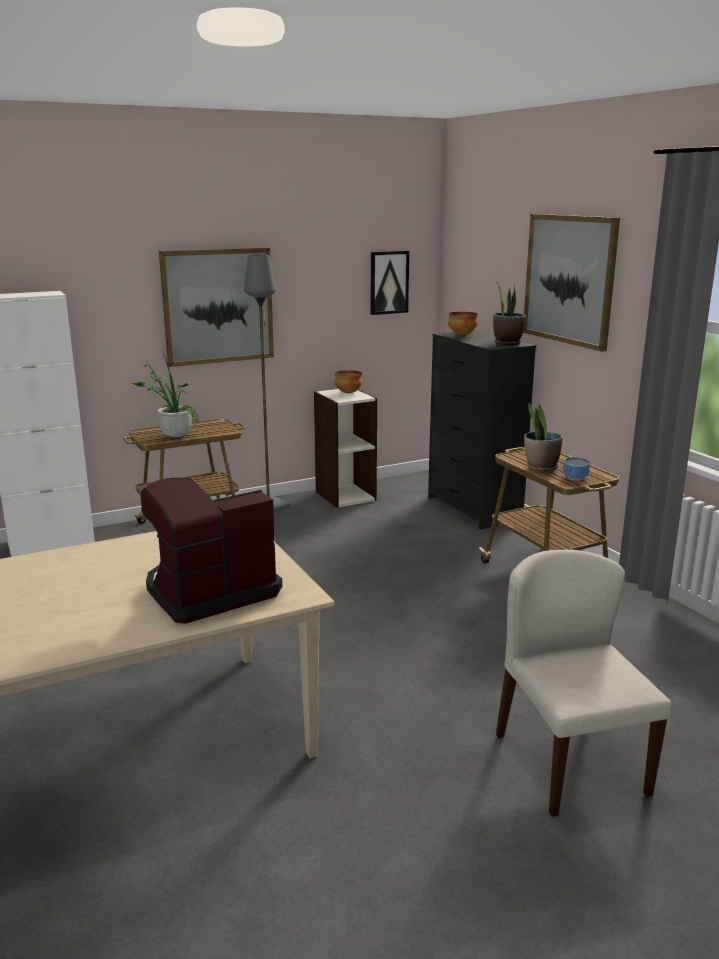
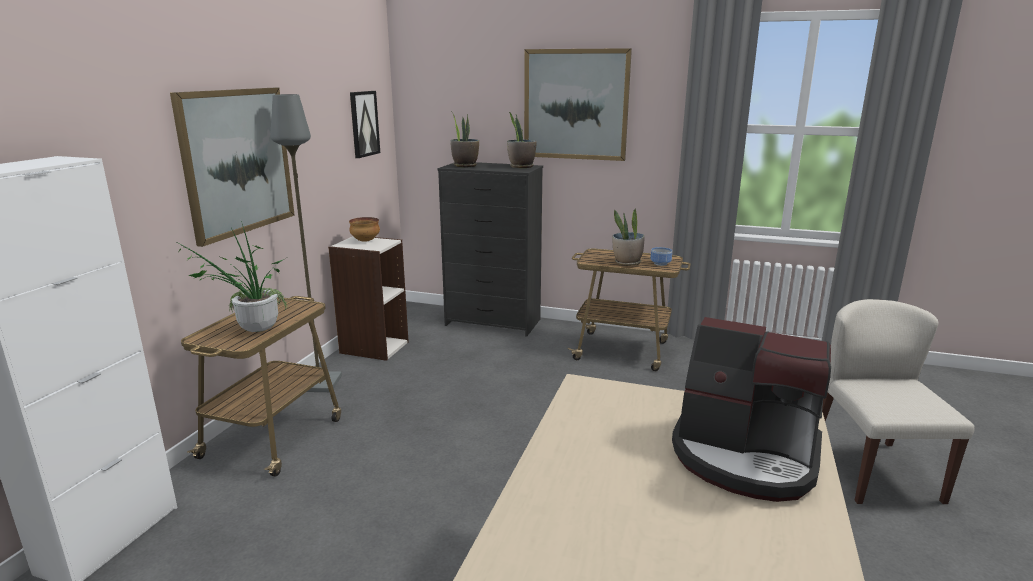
camera: 45 degrees left, 0 degrees up
(209, 591) = (745, 456): coffee machine -> coffee machine turned 75 degrees counterclockwise
(461, 335) = (465, 166): bowl -> potted plant
(569, 763) = (873, 471): beige chair -> beige chair turned 60 degrees clockwise

